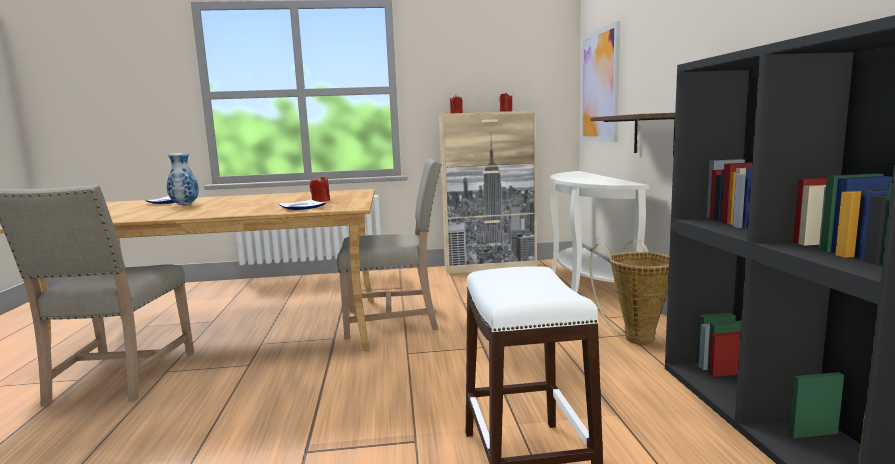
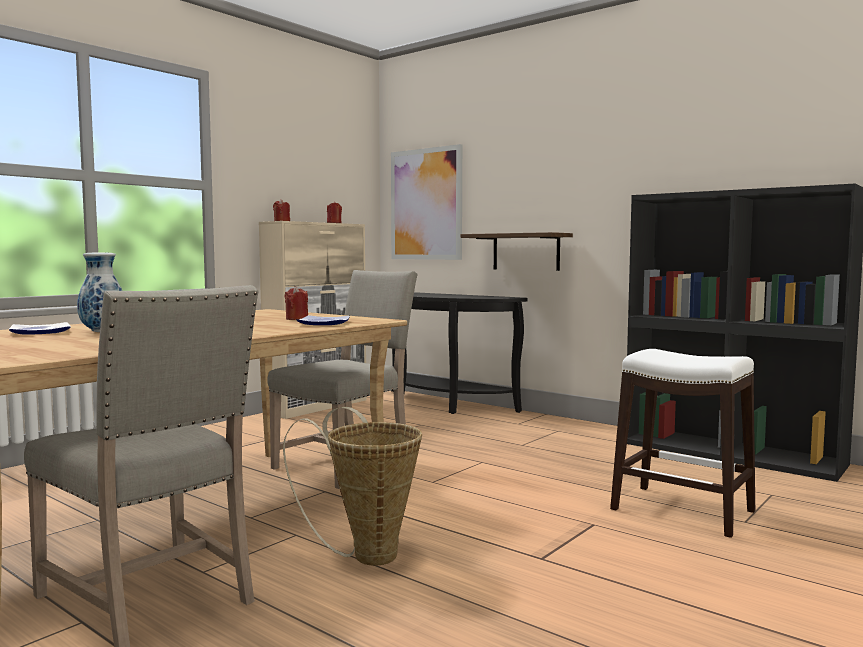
camera: 45 degrees left, 5 degrees down
(585, 282) = (440, 404): white console table -> black console table
(635, 336) = (565, 431): basket -> basket (366, 554)

